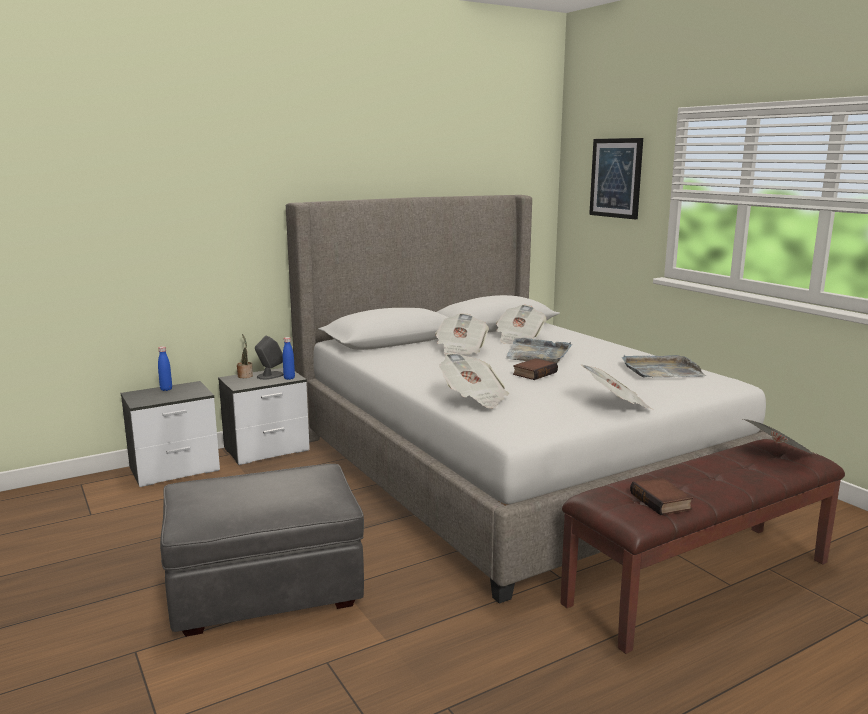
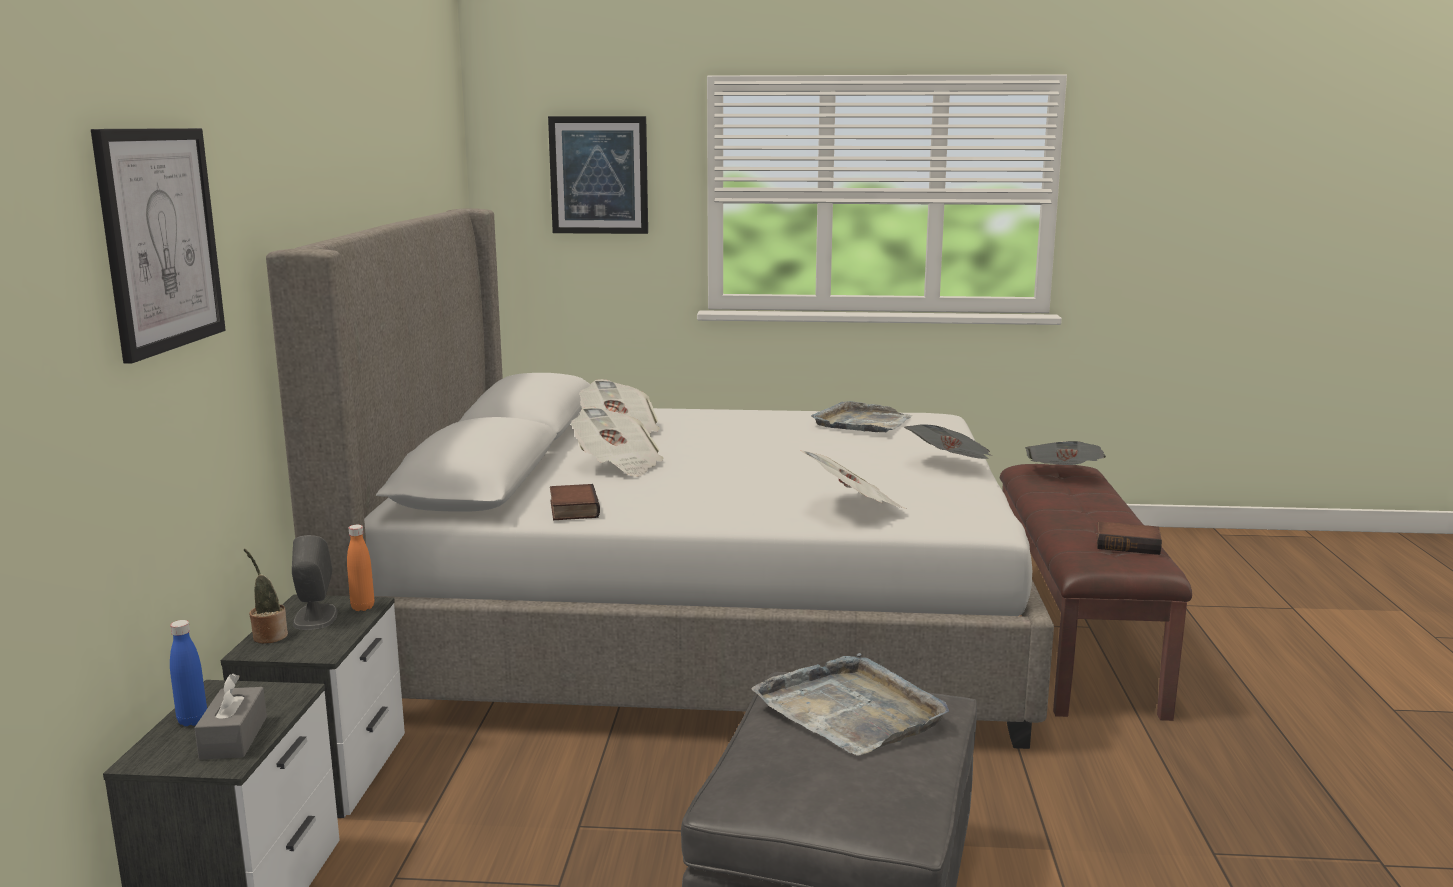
camera: 55 degrees left, 0 degrees up
(158, 398) = (234, 737): none -> grey tissue box
(202, 191) = (160, 239): none -> picture
(289, 378) = (362, 607): blue bottle -> orange bottle
(534, 373) = (790, 462): book -> book (572, 509)
(537, 354) = (713, 442): grey tray -> grey tray (852, 710)

